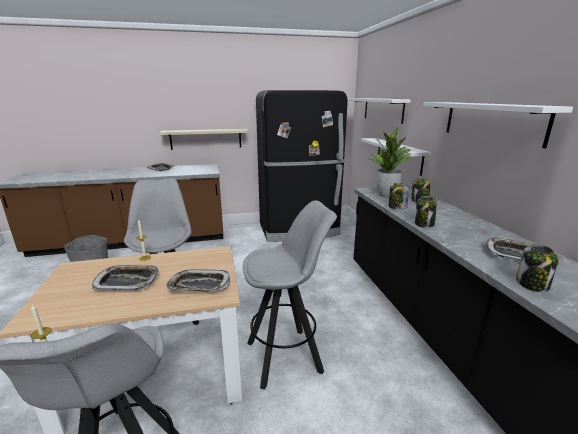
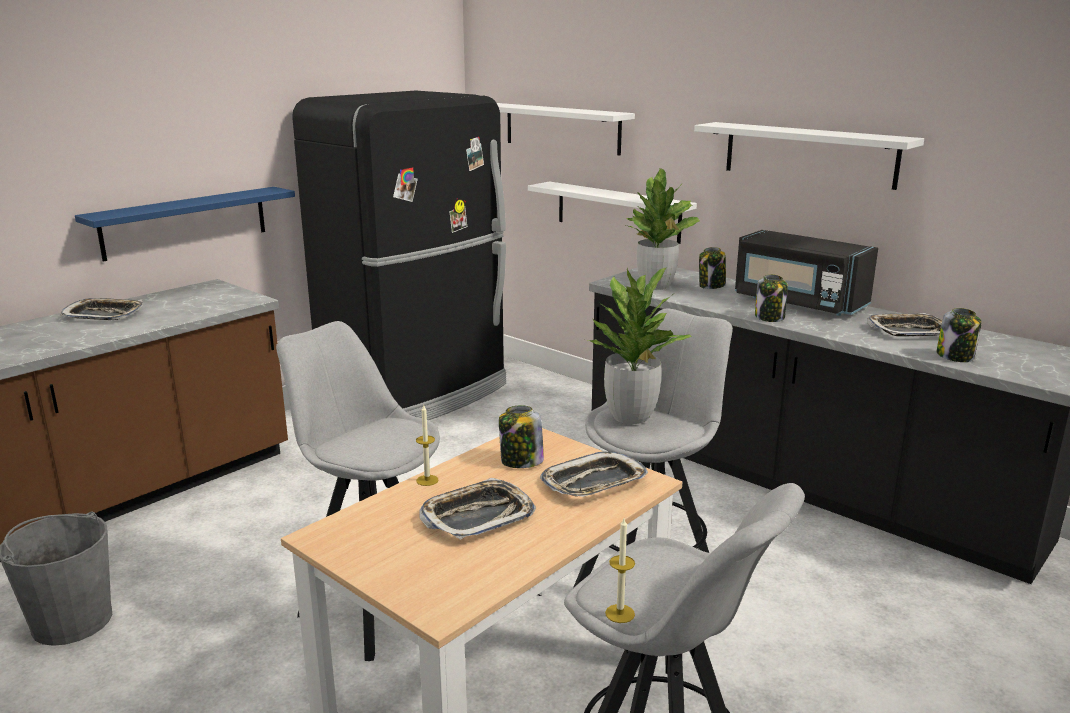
camera: 35 degrees left, 0 degrees up
(206, 139) = (185, 222): beige shelf -> blue shelf
(273, 257) = (631, 416): none -> potted plant
(397, 207) = (701, 301): jar -> jar (521, 462)
(460, 220) = (798, 302): none -> black microwave

